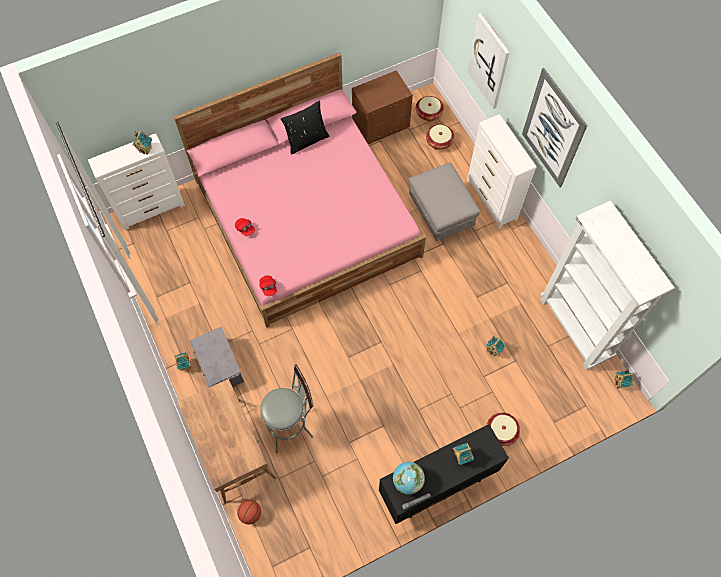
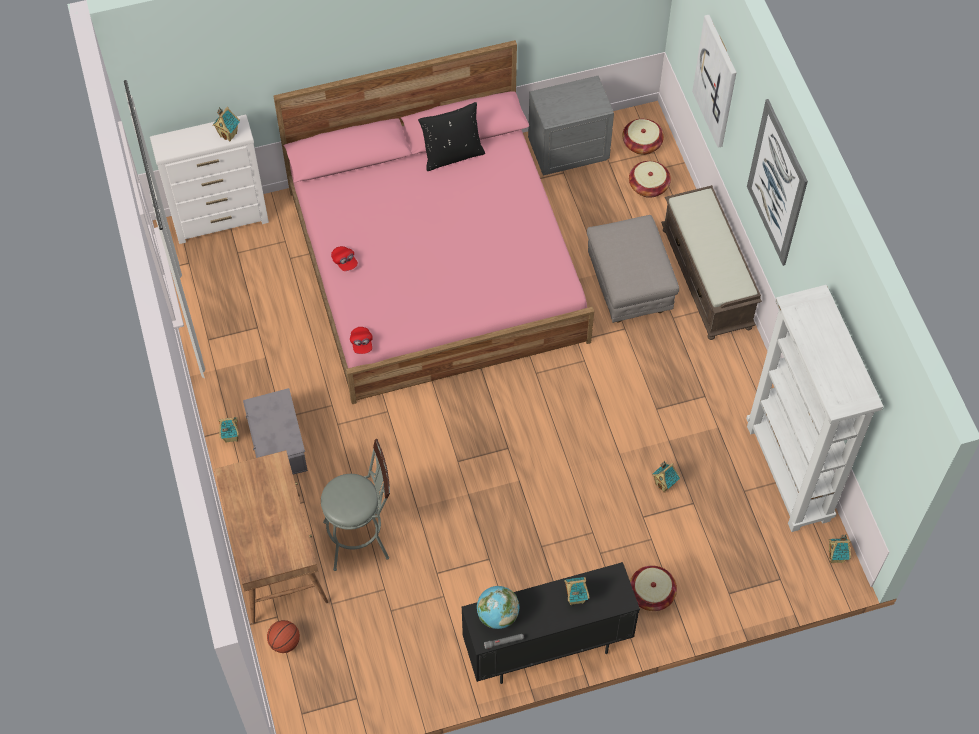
camera: 10 degrees right, 5 degrees down
(380, 124) = (568, 150): brown nightstand -> grey nightstand
(491, 200) = (707, 279): white dresser -> brown bench

